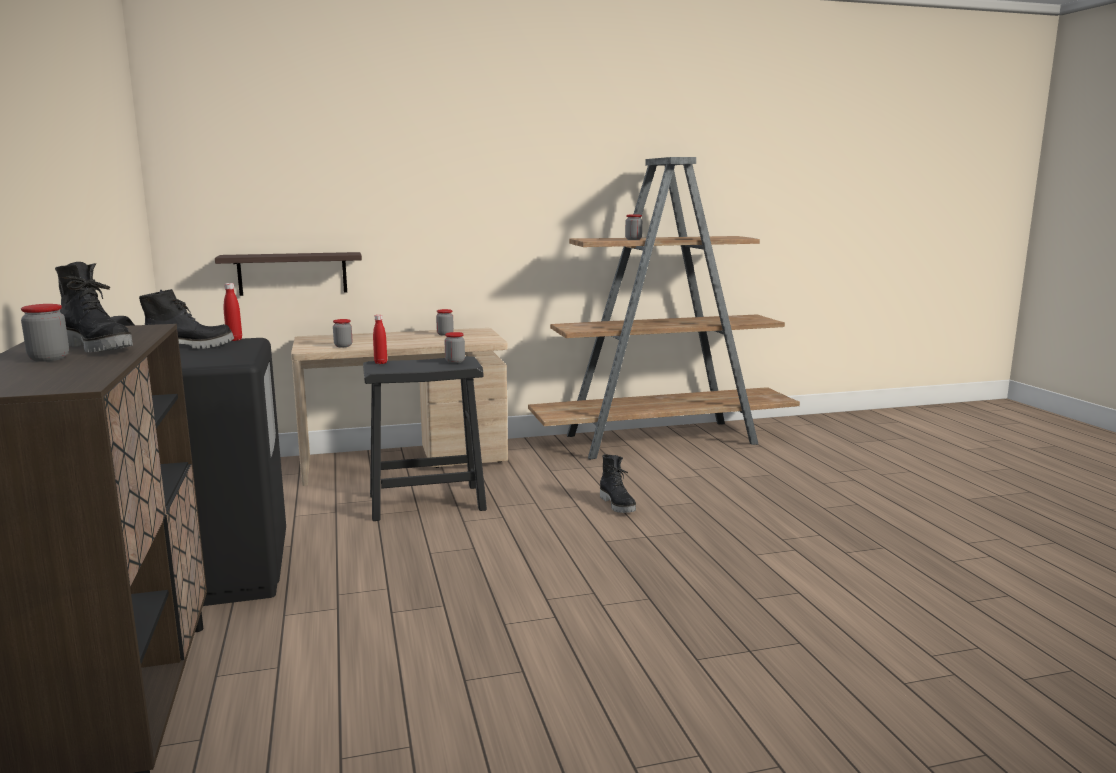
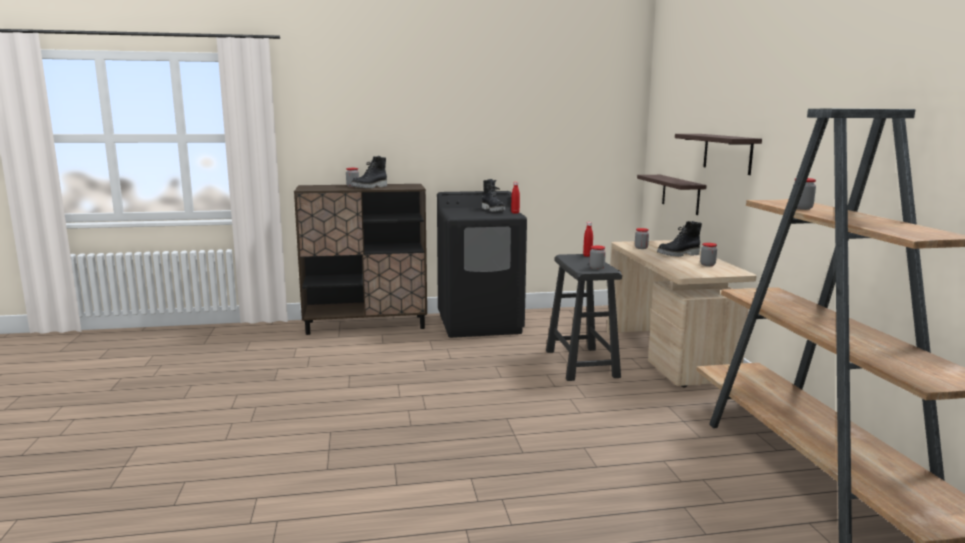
camera: 95 degrees right, 0 degrees up
(400, 210) = (727, 153): none -> shelf
(618, 505) = (584, 429): black boot -> black boot (678, 255)

